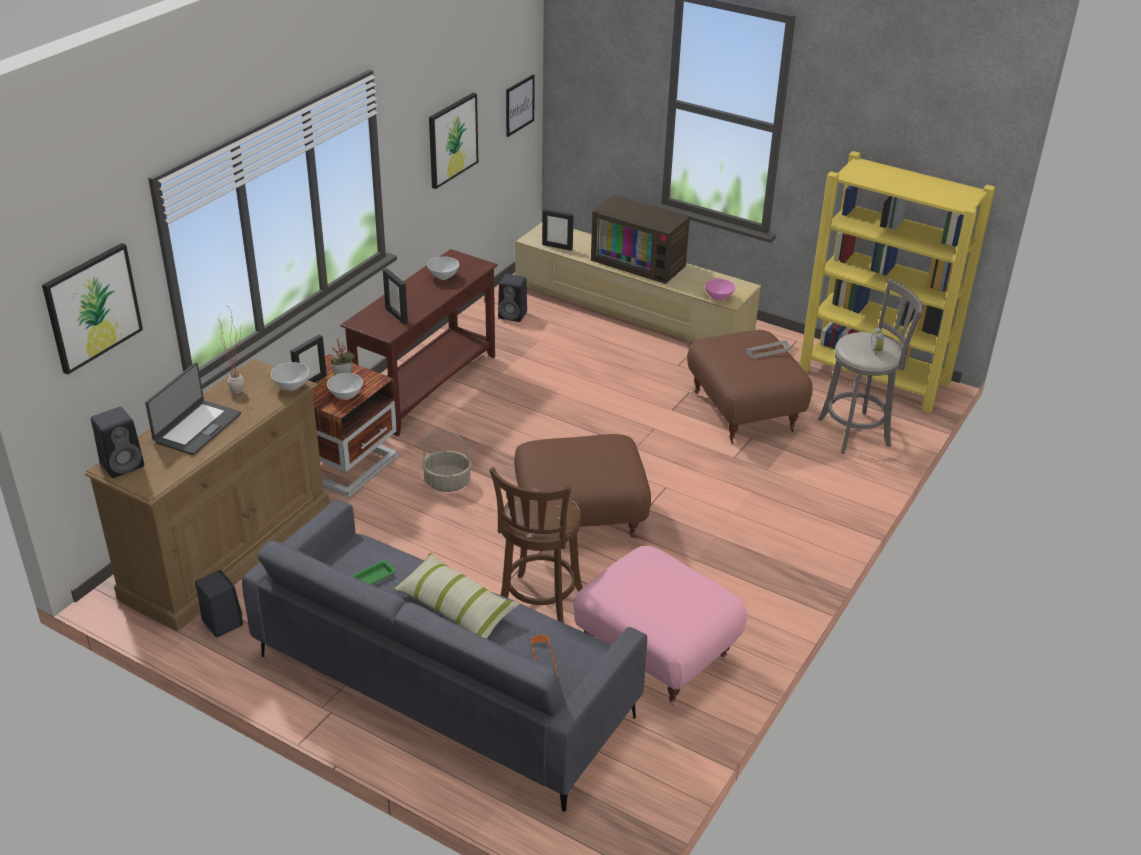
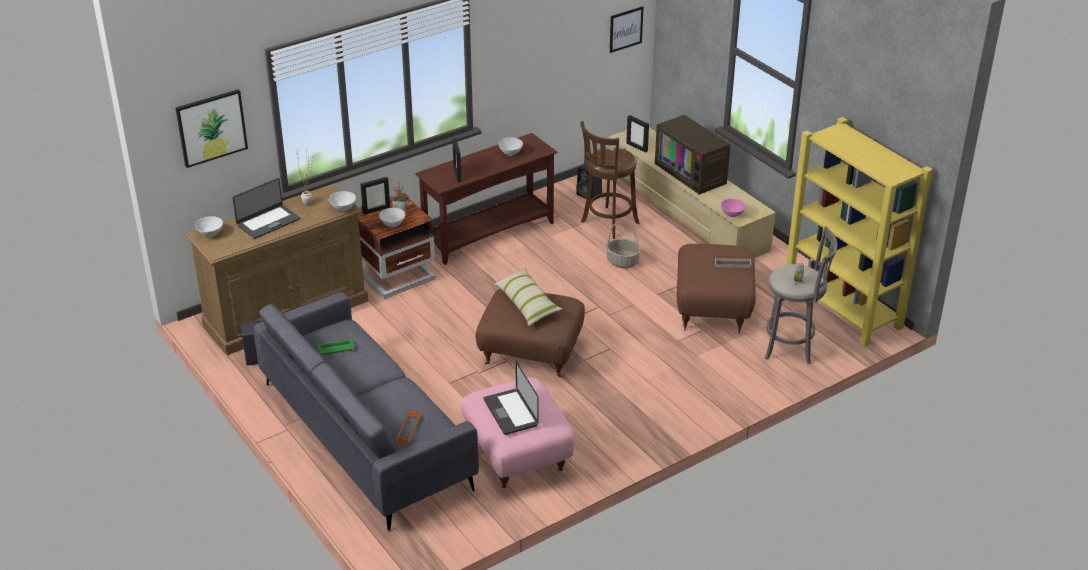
camera: 25 degrees right, 0 degrees up
(123, 464) = (210, 234): black speaker -> white bowl
(446, 482) = (456, 305): basket -> basket (622, 262)
(452, 140) = (549, 49): picture -> none
(456, 607) = (377, 381): pillow -> pillow (527, 304)
(538, 606) = (461, 404): brown stool -> brown stool (608, 224)
(657, 599) = (510, 413): none -> laptop

